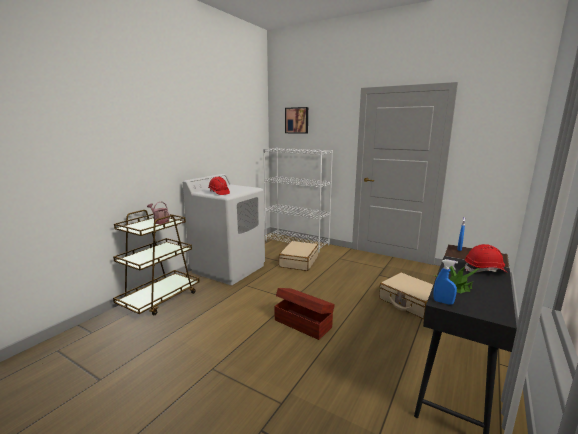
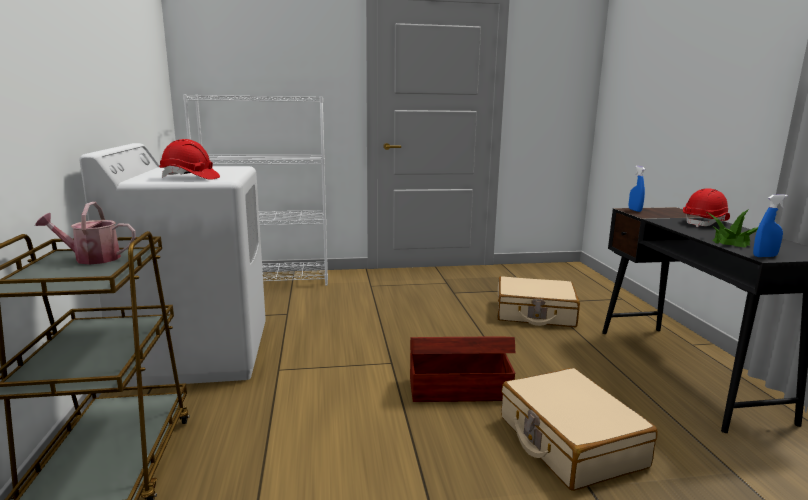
camera: 40 degrees left, 0 degrees up
(297, 120) = (239, 39): picture -> none
(298, 261) = (315, 306): beige suitcase -> beige suitcase (569, 441)

